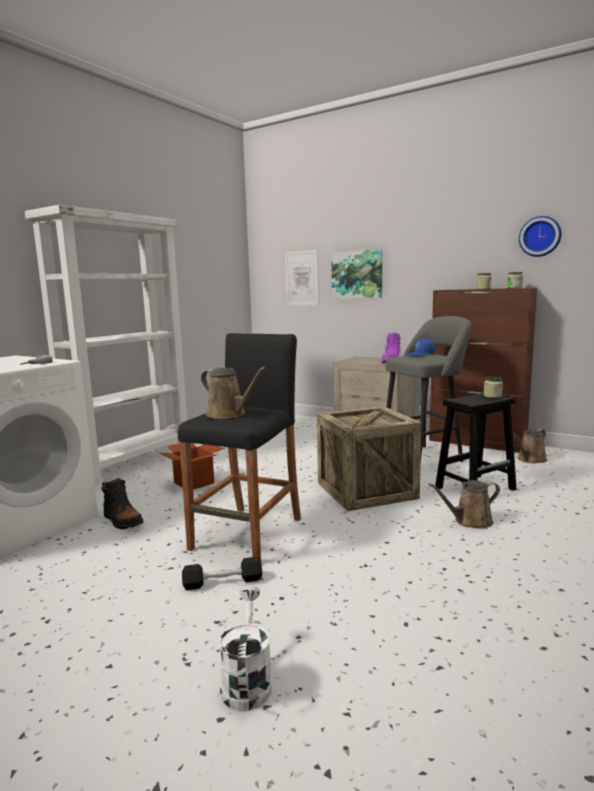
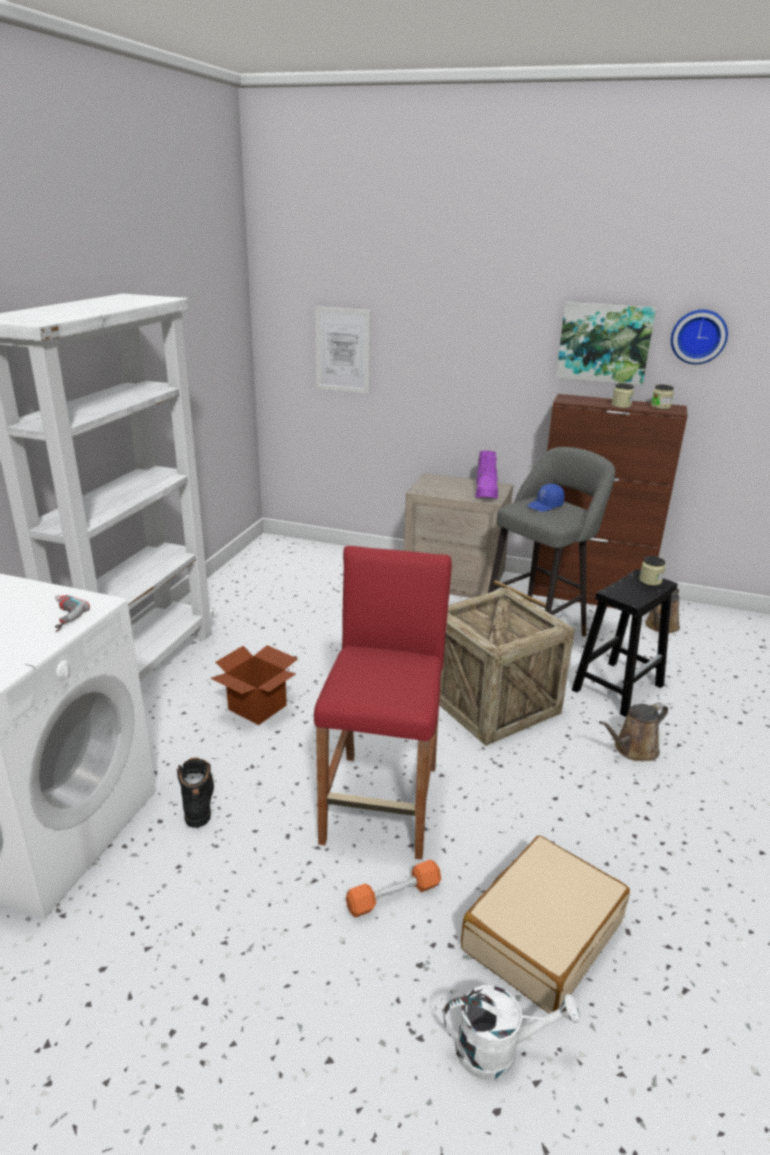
camera: 15 degrees left, 15 degrees up
(122, 521) = (197, 797): black boot -> black boot turned 135 degrees counterclockwise
(222, 582) = (393, 896): black dumbbell -> orange dumbbell
(229, 414) = (379, 682): brown watering can -> none
(247, 680) = (498, 1050): white watering can -> white watering can turned 105 degrees clockwise
(248, 534) = (382, 803): black stool -> red stool
(328, 616) = (541, 934): none -> beige suitcase
(357, 275) = (432, 356): picture -> picture (604, 343)

